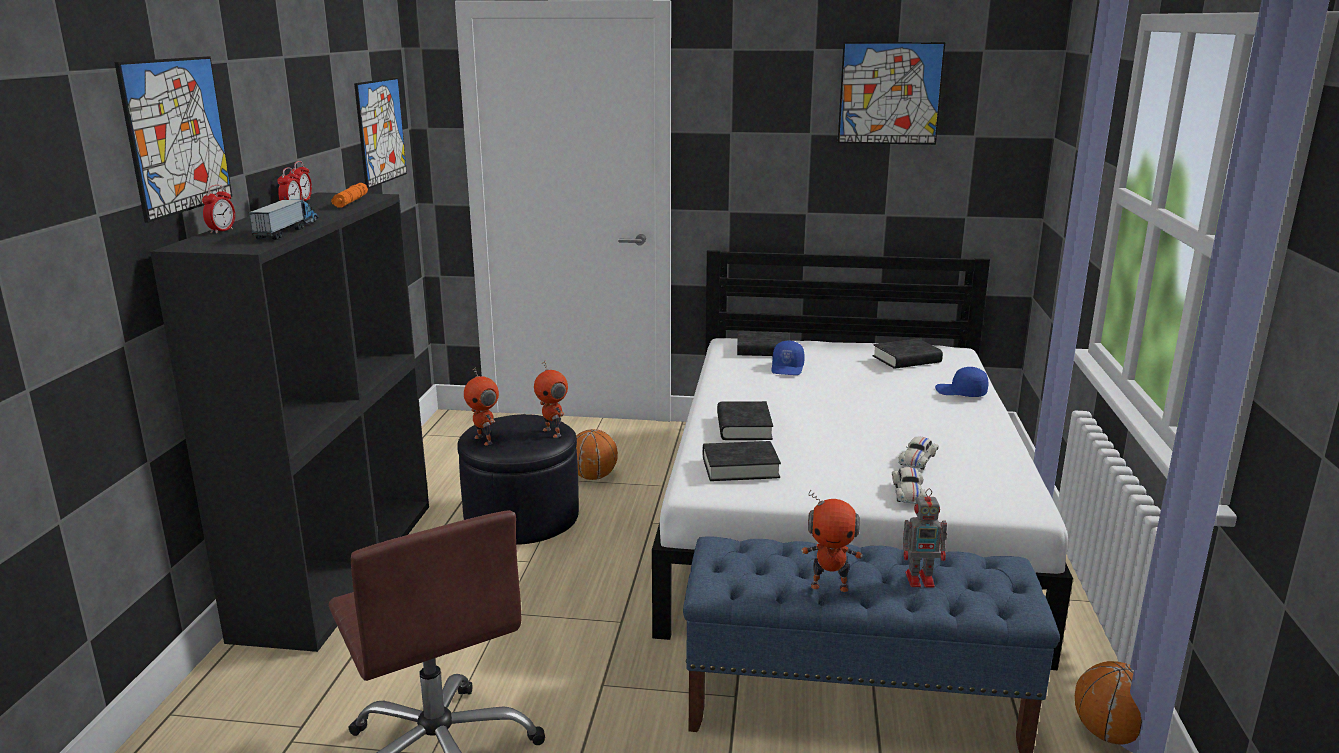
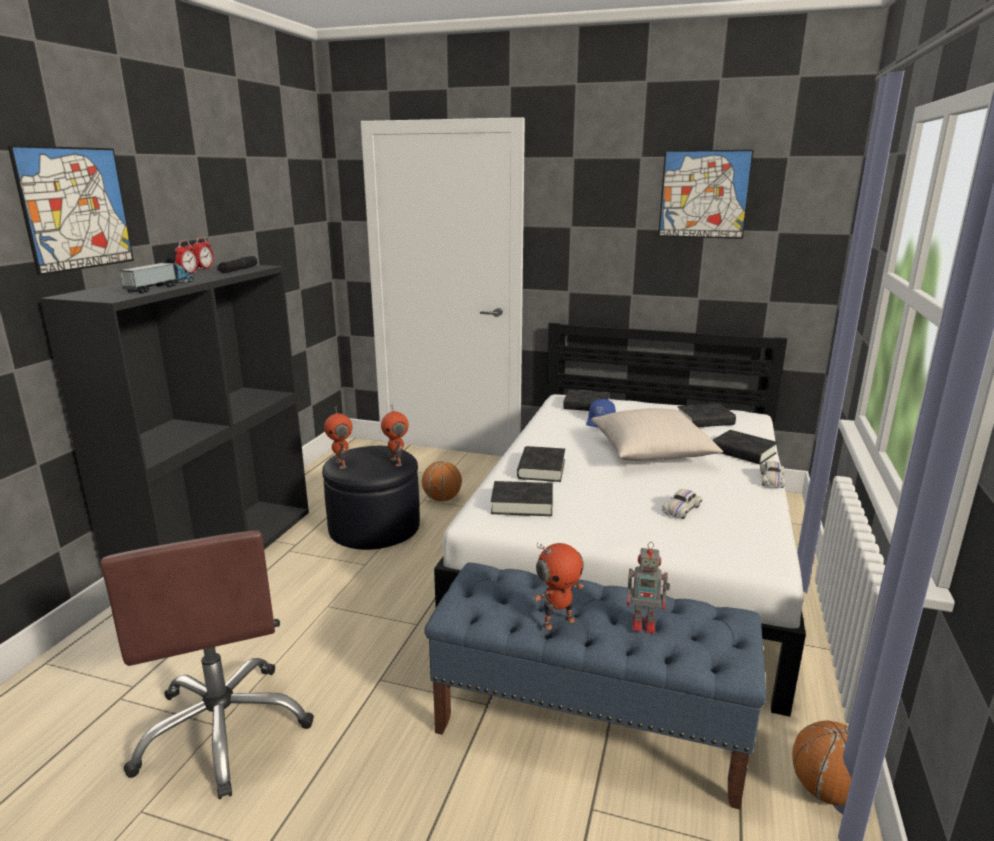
camera: 10 degrees right, 0 degrees up
(222, 231) = (113, 286): alarm clock -> none
(351, 202) = (238, 270): orange flashlight -> black flashlight
(381, 131) = (296, 221): picture -> none
(829, 586) = (557, 621): toy robot -> toy robot turned 45 degrees counterclockwise
(860, 399) = (651, 452): none -> beige pillow
(908, 493) = (660, 539): white toy car -> white toy car (771, 480)
(960, 393) = (743, 452): blue cap -> black book

